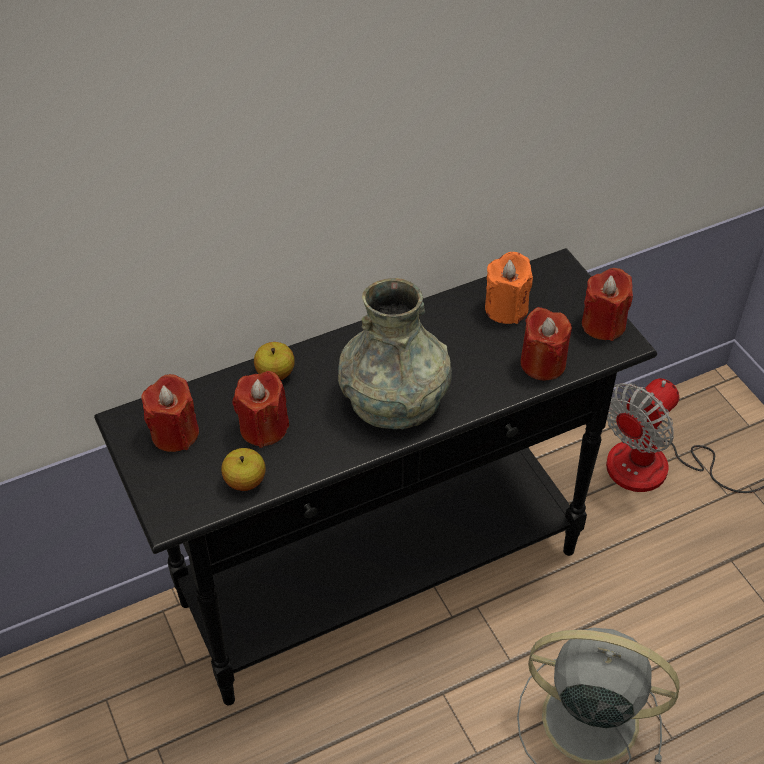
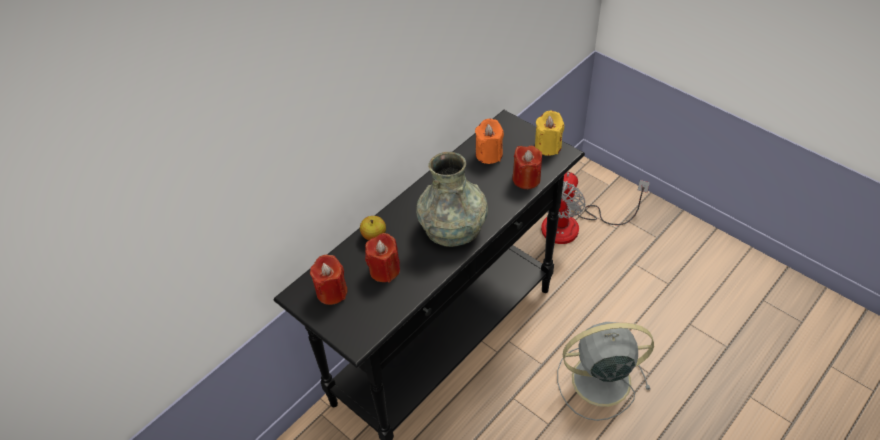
camera: 20 degrees left, 0 degrees up
(245, 481) = (391, 305): apple -> none
(603, 324) = (548, 146): red candle -> yellow candle

